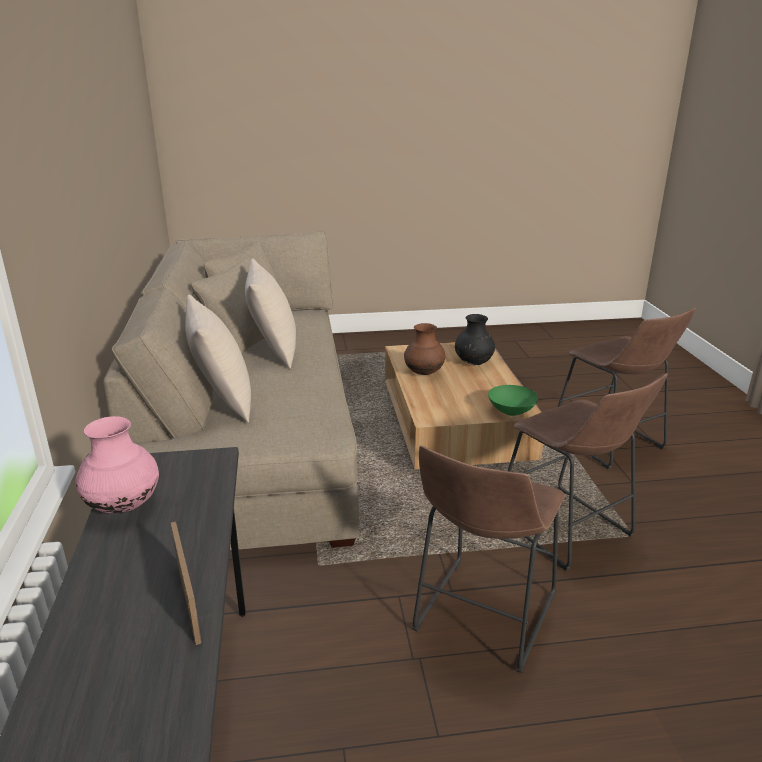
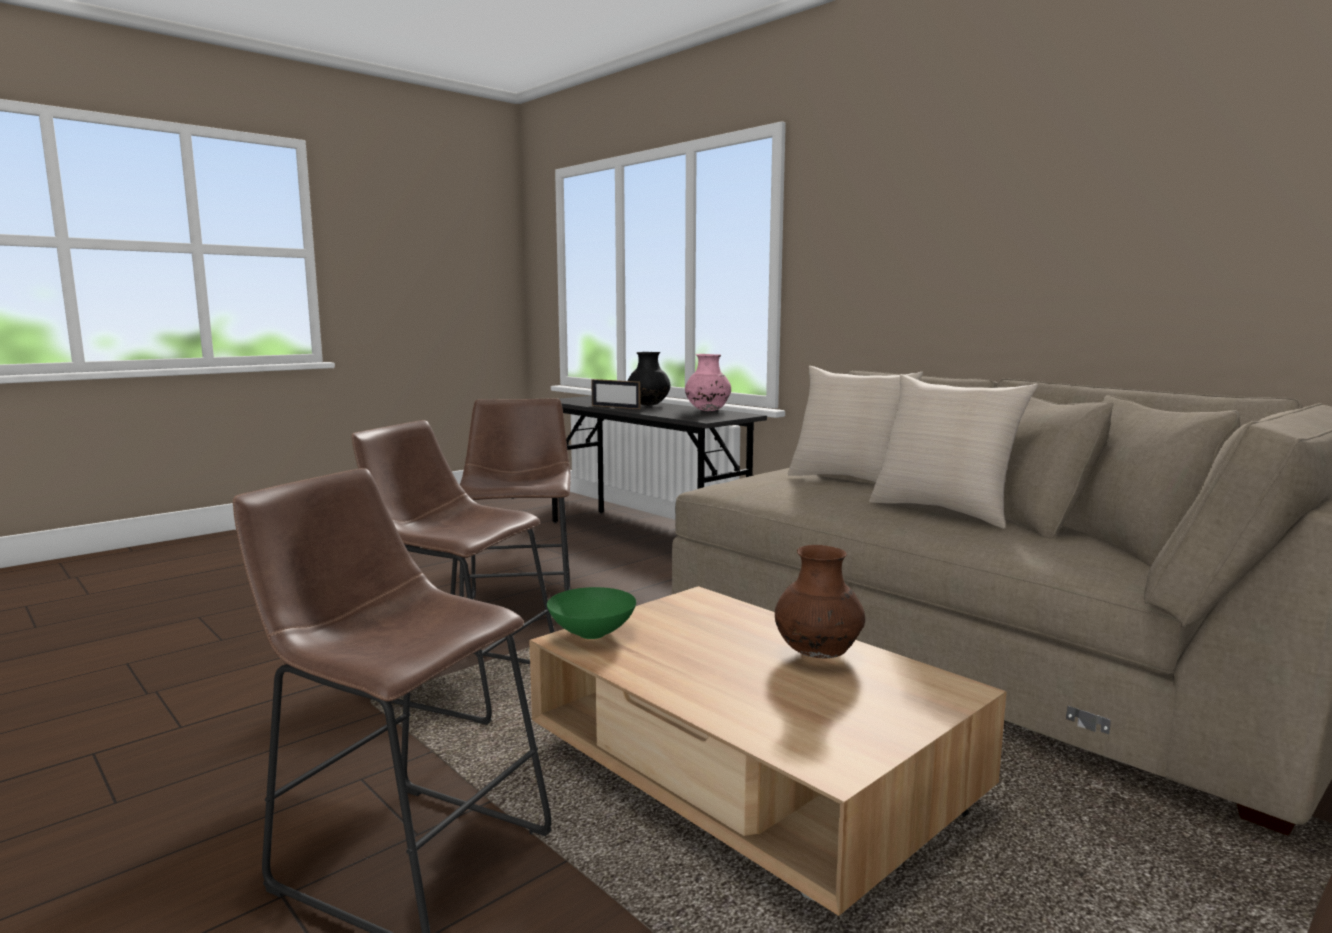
camera: 145 degrees right, 15 degrees down
(473, 363) = (769, 706): black vase -> black vase (648, 405)

